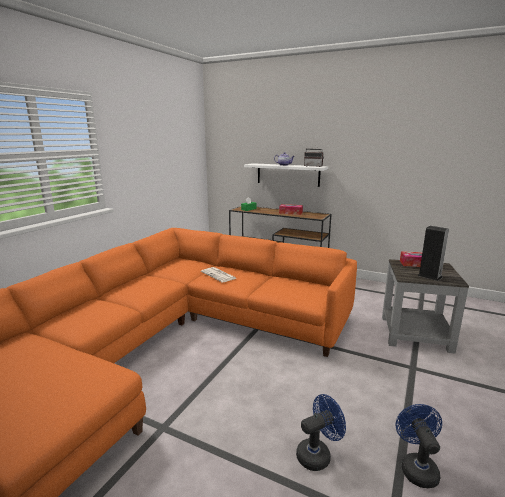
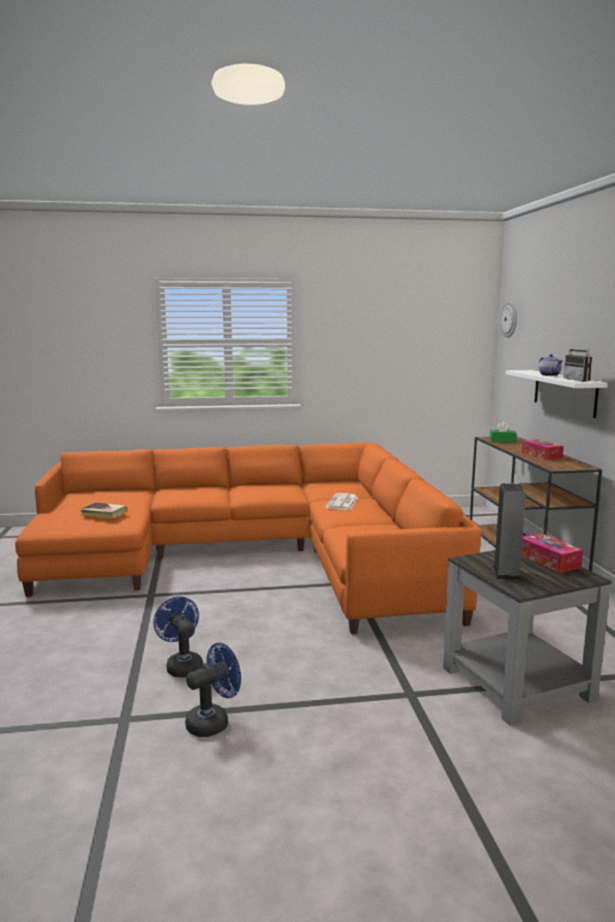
camera: 55 degrees right, 5 degrees down
(61, 378) = (104, 513): none -> book
(220, 131) = (509, 319): none -> wall clock
(318, 454) = (182, 665): blue fan -> blue fan turned 150 degrees counterclockwise

